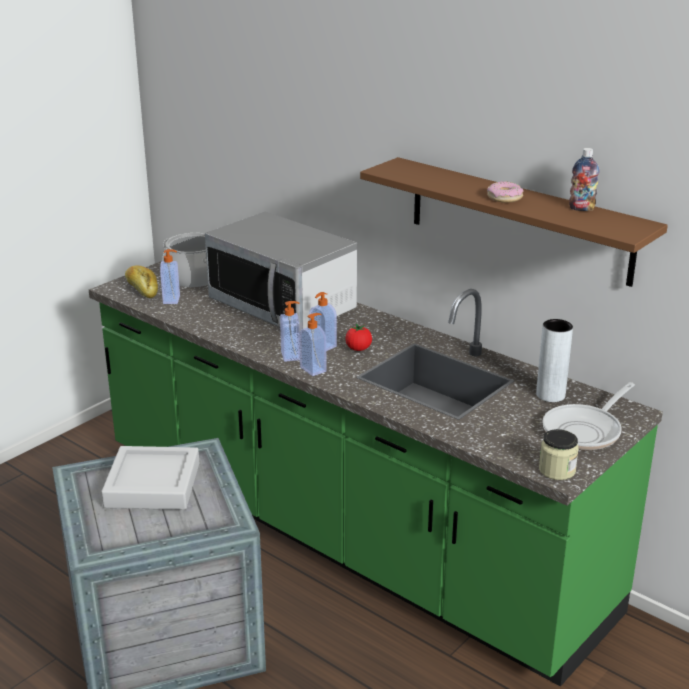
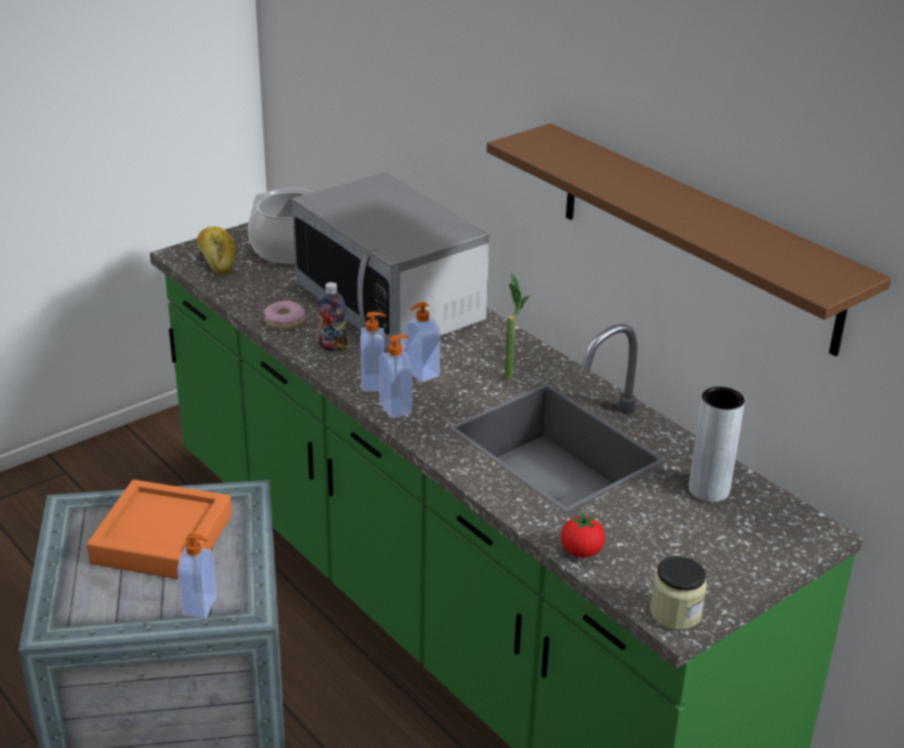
camera: 10 degrees right, 5 degrees up
(152, 485) = (162, 539): grey tray -> orange tray
(172, 300) = (250, 280): soap dispenser -> soap dispenser (201, 606)
(358, 349) = (468, 384): tomato -> tomato (581, 552)
(385, 339) = (509, 372): none -> potted plant
(504, 198) = (670, 207): donut -> donut (285, 321)
(581, 208) = (774, 237): bottle -> bottle (332, 347)
(585, 430) = (739, 554): frying pan -> none

